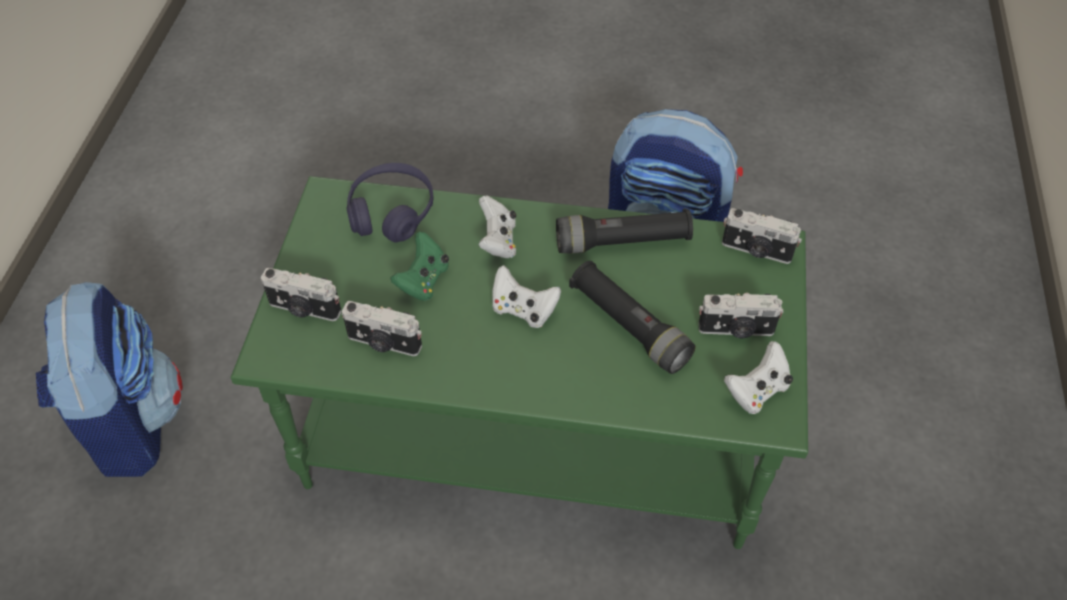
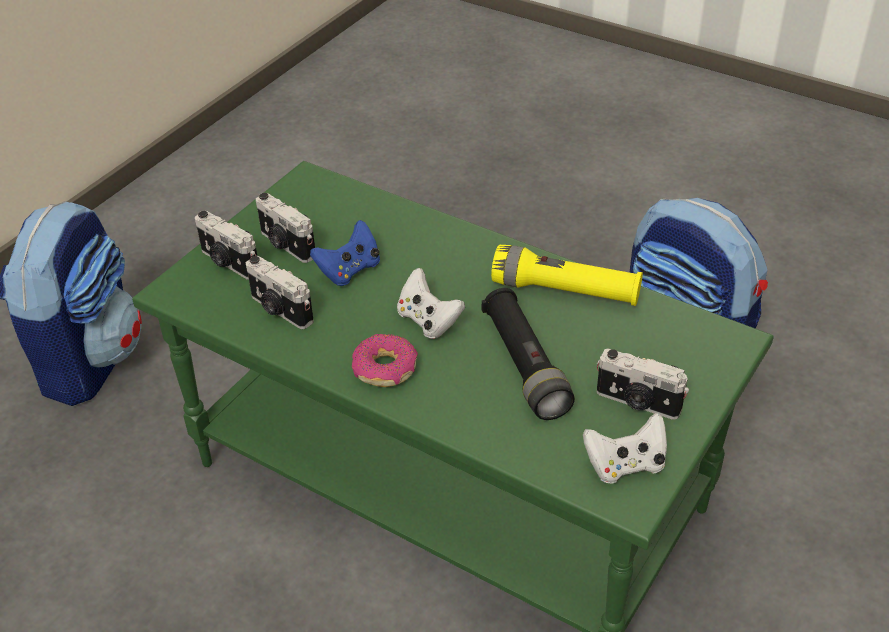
camera: 25 degrees right, 10 degrees down
(391, 212) = (357, 207): purple headphones -> none
(423, 281) = (349, 270): green game controller -> blue game controller
(498, 241) = (441, 257): white game controller -> none
(513, 370) = (385, 369): none -> donut
(622, 242) = (565, 291): black flashlight -> yellow flashlight
(756, 251) = (705, 338): camera -> camera (286, 245)

